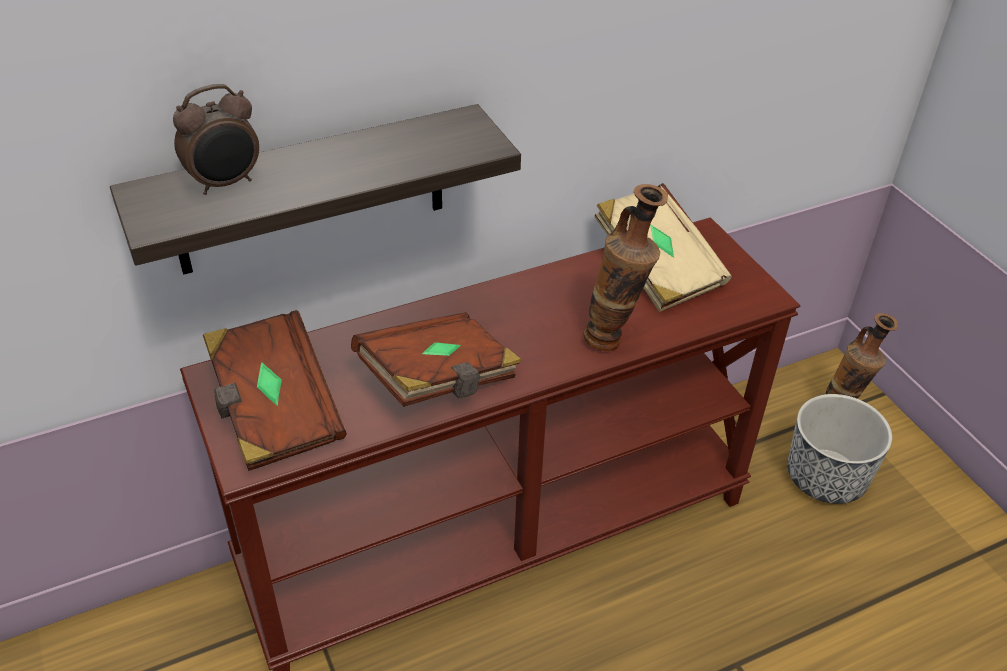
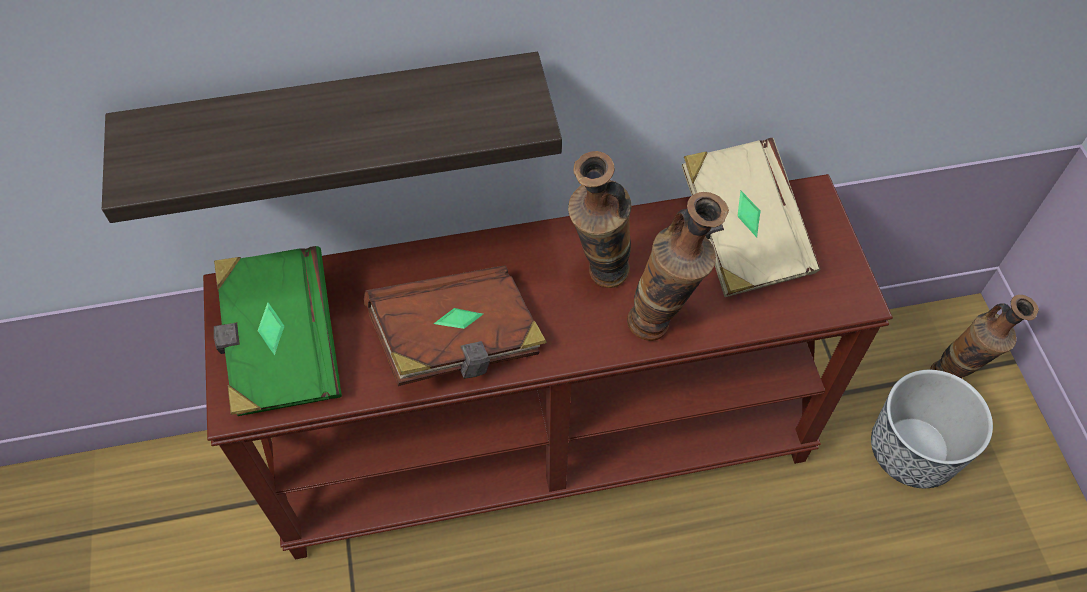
camera: 15 degrees right, 15 degrees up
(226, 183) = (224, 131): alarm clock -> none
(274, 411) = (281, 348): brown book -> green book
(547, 316) = (598, 280): none -> vase

